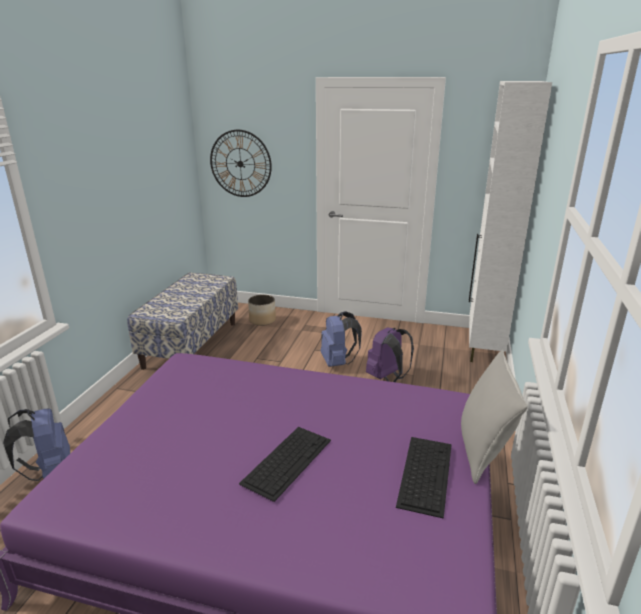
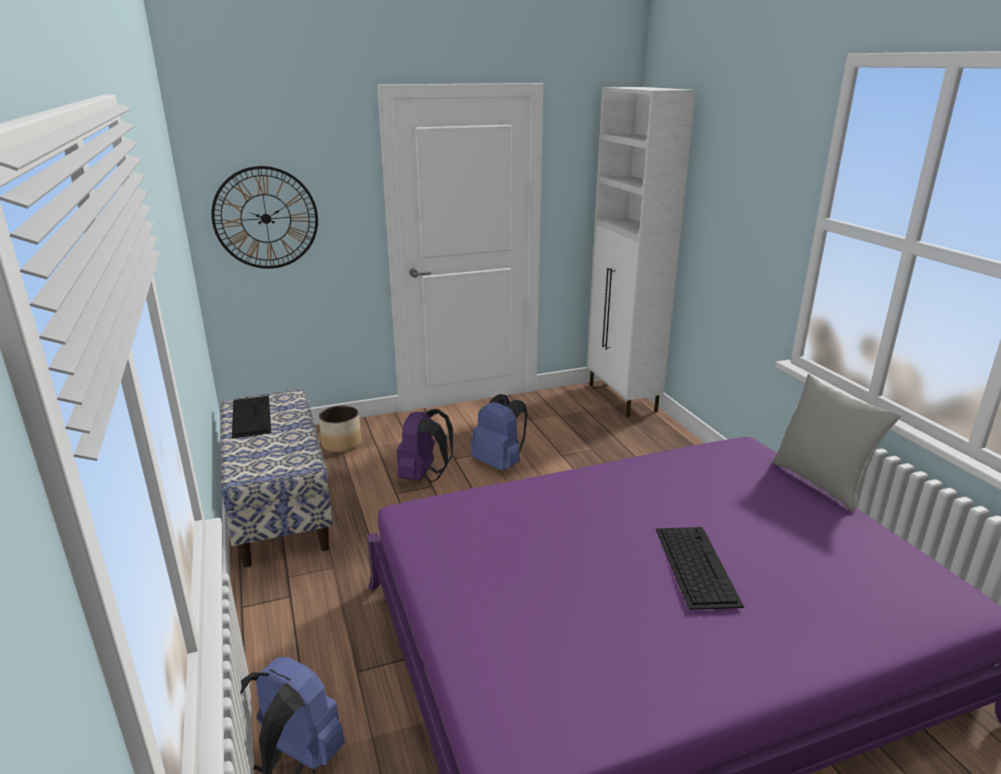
camera: 35 degrees left, 0 degrees up
(387, 377) = (571, 461): purple backpack -> purple backpack (423, 476)
(425, 473) = (815, 519): keyboard -> keyboard (251, 415)

